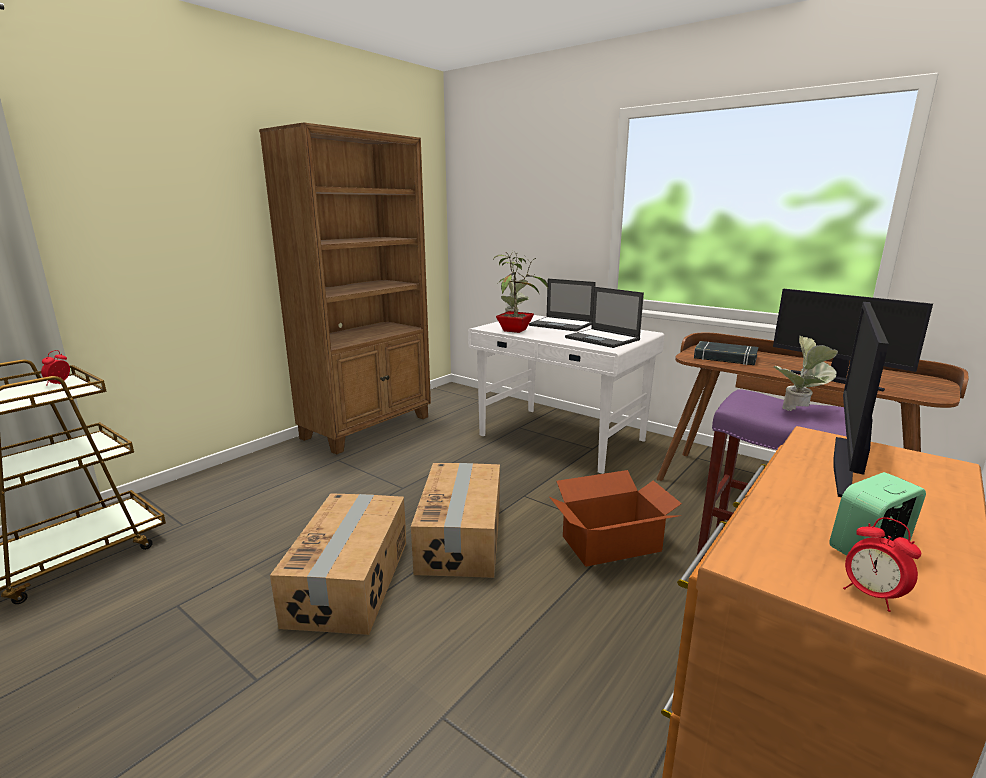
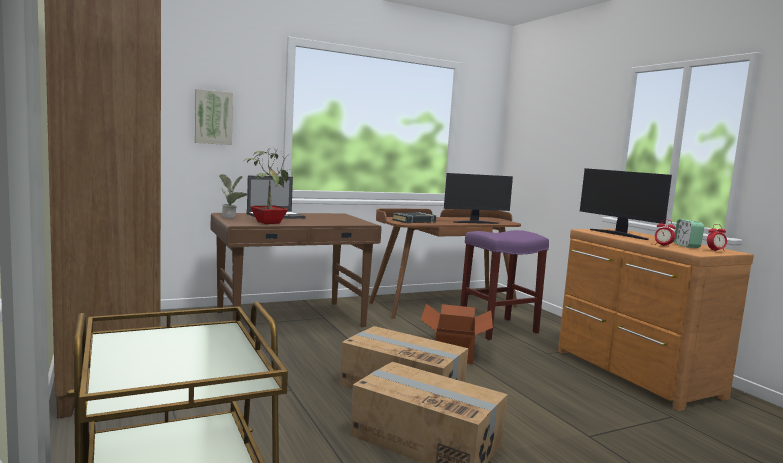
camera: 65 degrees left, 10 degrees down
(59, 383) = (144, 340): alarm clock -> alarm clock (663, 246)
(544, 216) = (213, 117): none -> picture
(561, 438) = (292, 319): white desk -> brown desk
(603, 339) = (339, 220): laptop -> none
(799, 411) = (513, 234): potted plant -> none

